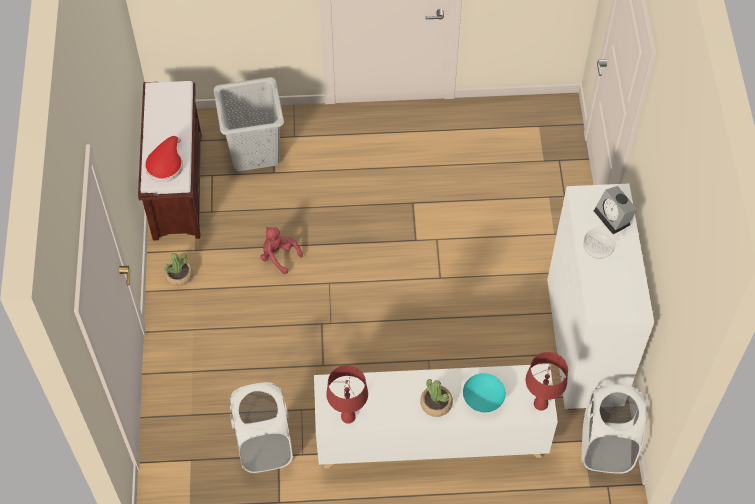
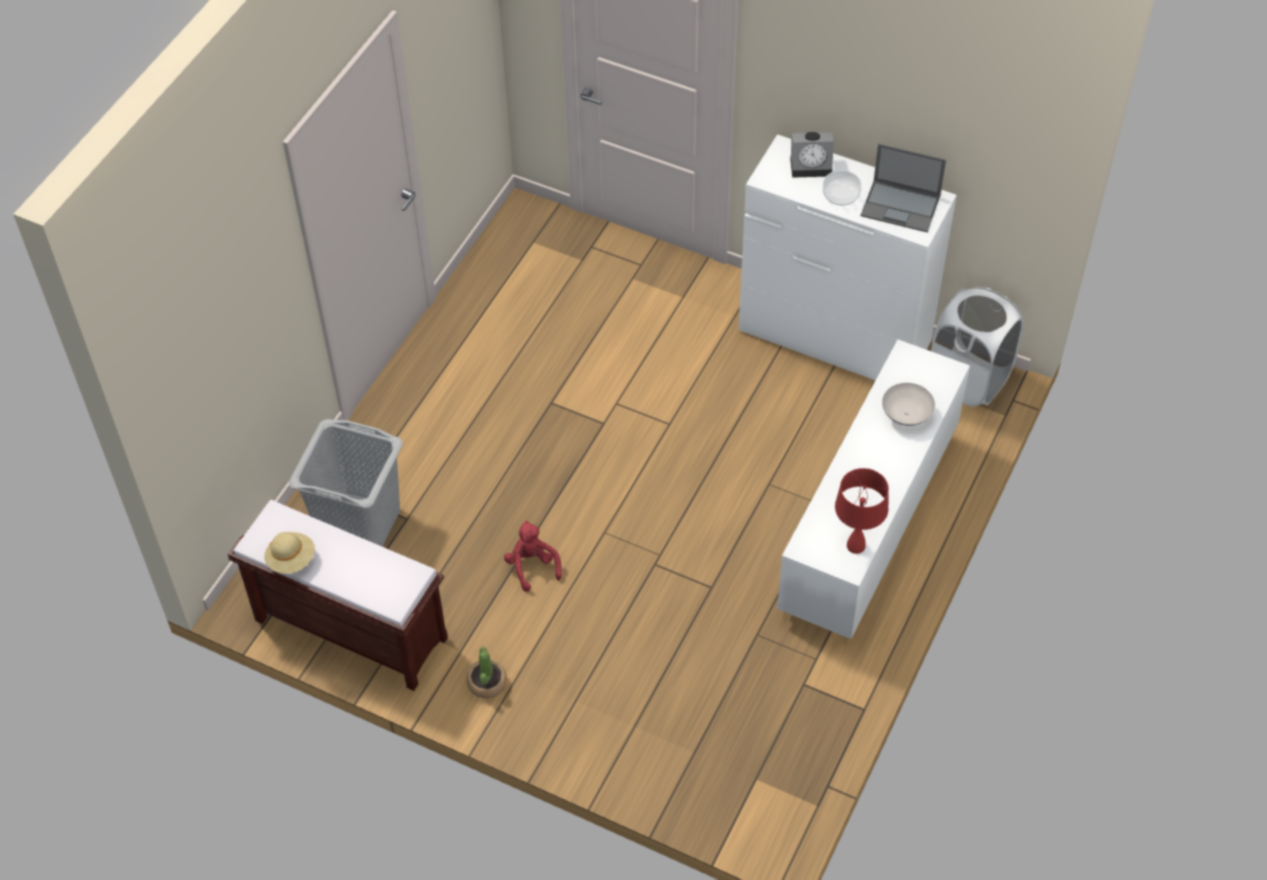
camera: 60 degrees left, 5 degrees down
(154, 113) = (291, 559): none -> beige hat
(165, 164) = (381, 578): red hat -> none
(264, 446) = (782, 693): white laundry basket -> none
(278, 256) = (532, 566): red plush toy -> red plush toy turned 90 degrees clockwise
(436, 403) = (887, 458): potted plant -> none
(483, 400) = (907, 415): turquoise bowl -> white bowl
(541, 403) = (941, 368): red table lamp -> none
(615, 291) = (901, 206): none -> laptop

